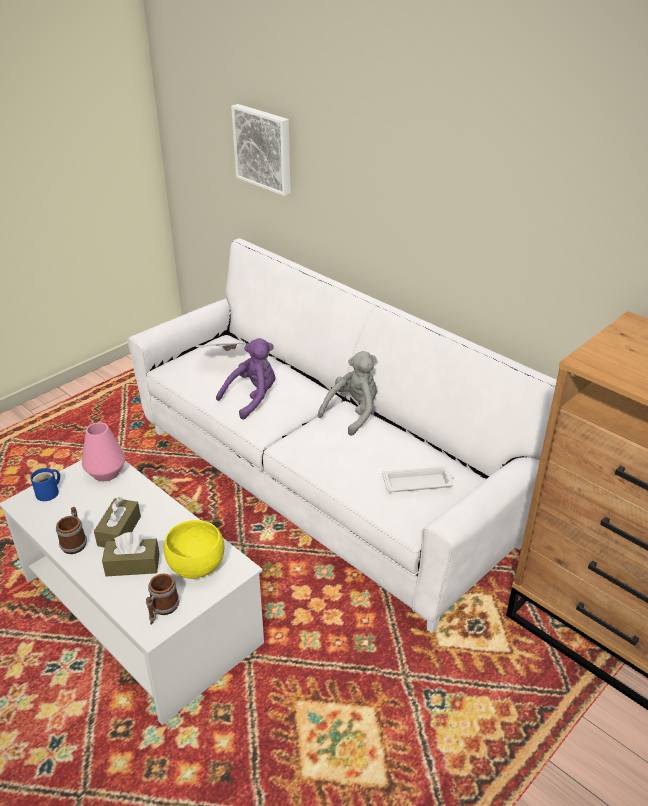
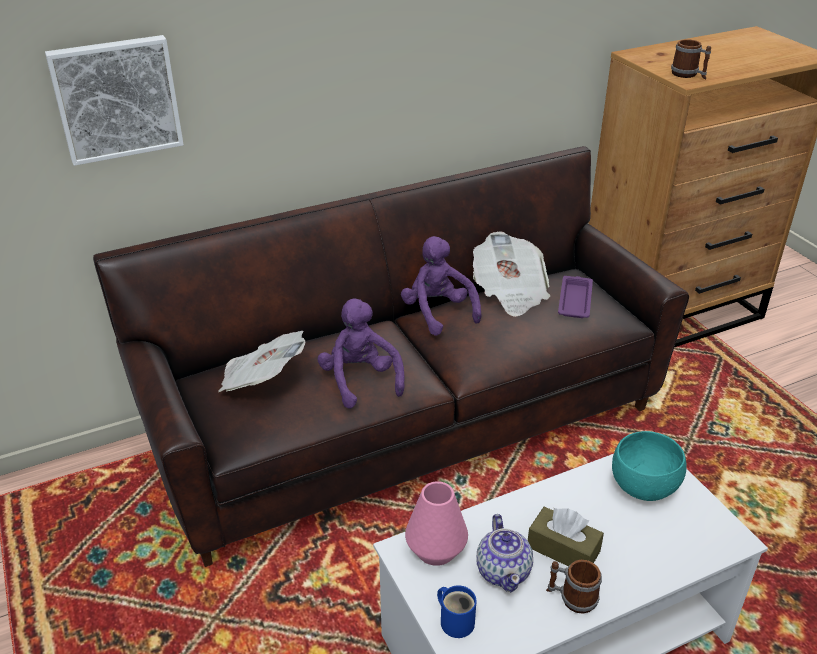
camera: 70 degrees left, 0 degrees up
(93, 506) = (503, 571): none -> teapot
(132, 565) = (628, 543): brown tissue box -> none
(162, 609) = (706, 526): mug -> mug (688, 75)
(197, 566) = (643, 486): yellow bowl -> turquoise bowl
(325, 485) = (408, 426): white sofa -> brown sofa
(353, 413) = (438, 312): grey plush toy -> purple plush toy
(404, 443) = (509, 292): none -> newspaper
(418, 483) = (575, 300): white tray -> purple tray

